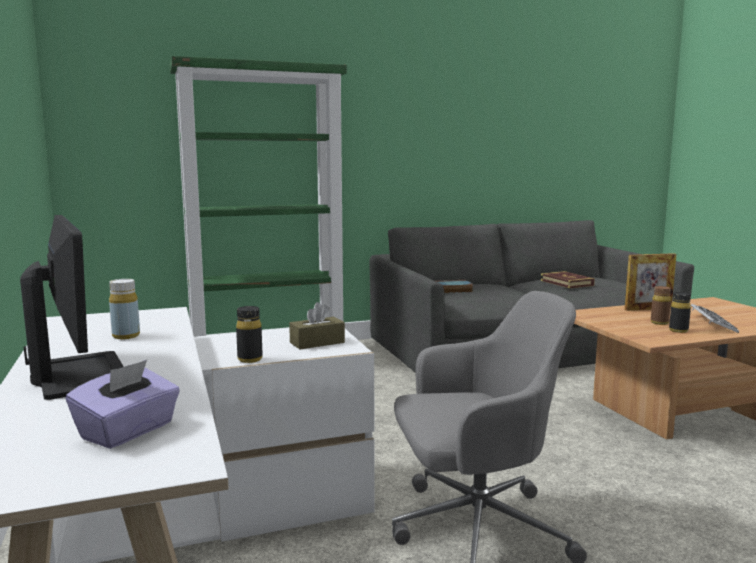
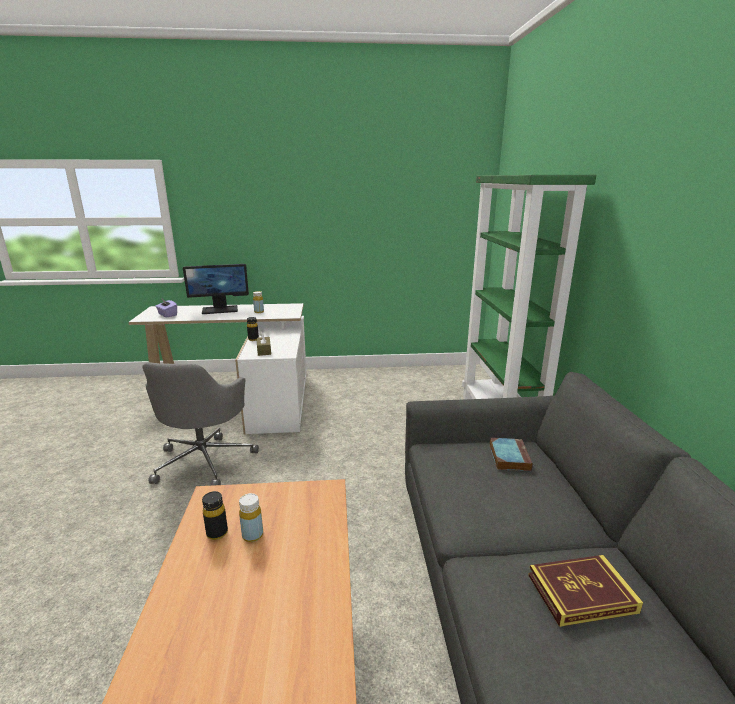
camera: 105 degrees right, 10 degrees up
(648, 309) = (315, 563): picture frame -> none
(659, 323) = (252, 535): brown bottle -> yellow bottle
(712, 323) = (216, 588): keyboard -> none

